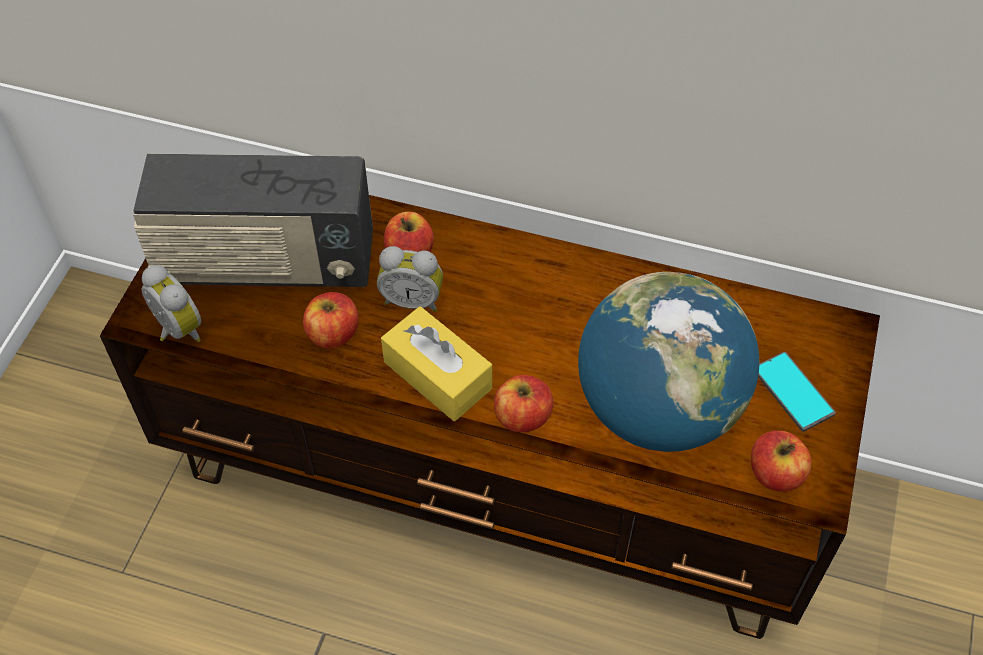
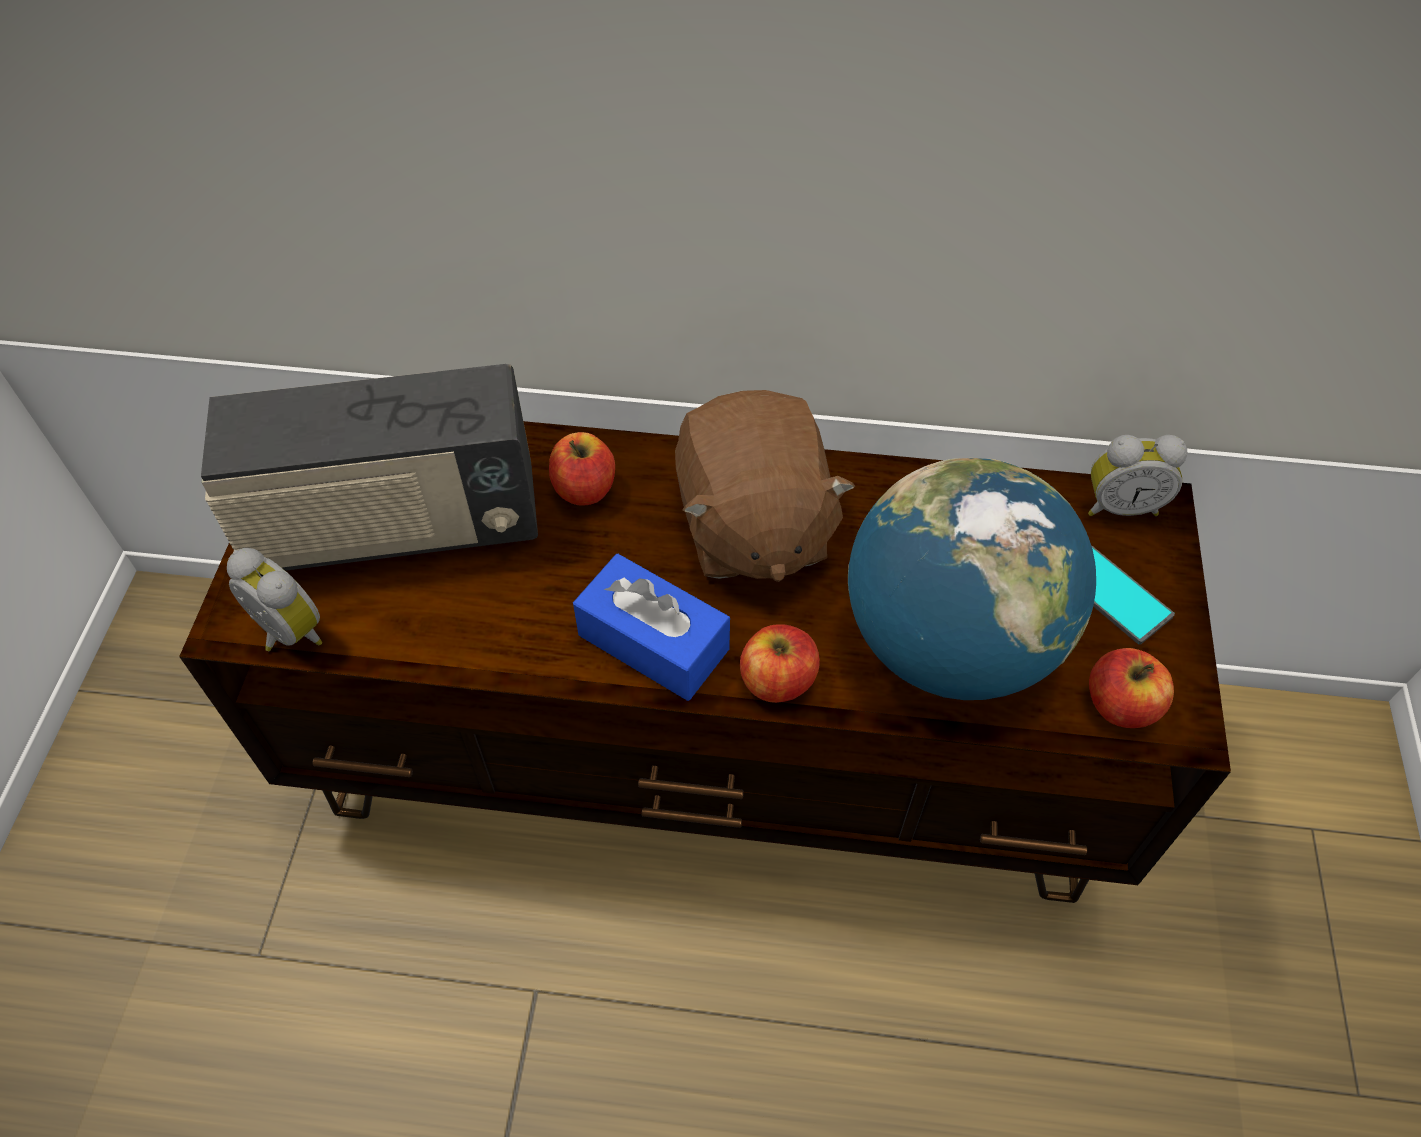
camera: 10 degrees left, 0 degrees up
(333, 334) = (502, 607): apple -> none
(412, 300) = (600, 547): alarm clock -> alarm clock (1120, 505)
(437, 375) = (653, 642): yellow tissue box -> blue tissue box
(529, 301) = (752, 527): none -> brown plush toy

